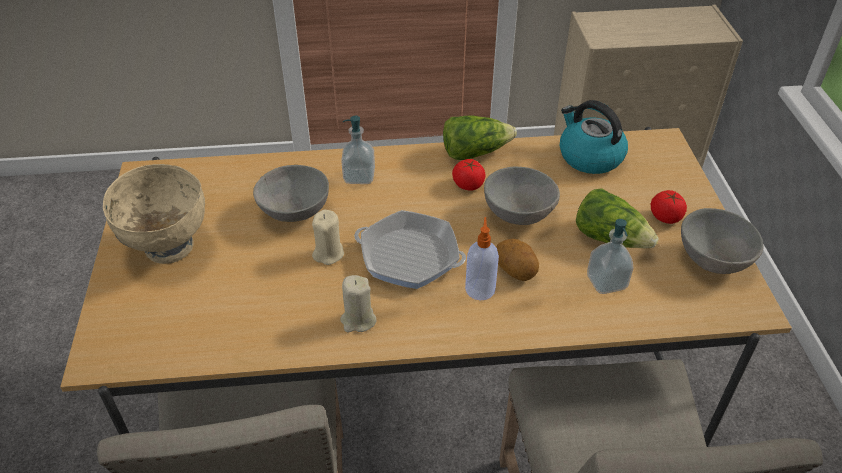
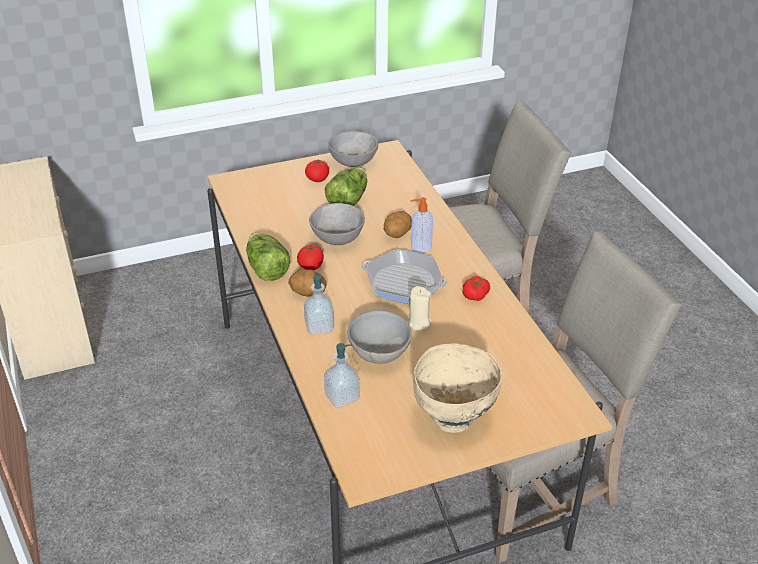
camera: 105 degrees left, 5 degrees down
(358, 320) = (475, 294): beige candle -> tomato
(409, 256) = (403, 282): frying pan -> frying pan turned 105 degrees clockwise
(419, 176) = (308, 293): none -> potato
(589, 157) = (257, 212): kettle -> none
(606, 282) = (390, 199): soap dispenser -> soap dispenser (342, 397)

